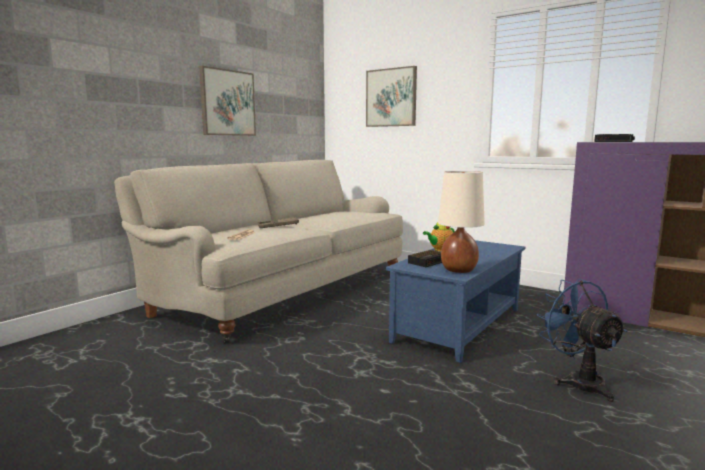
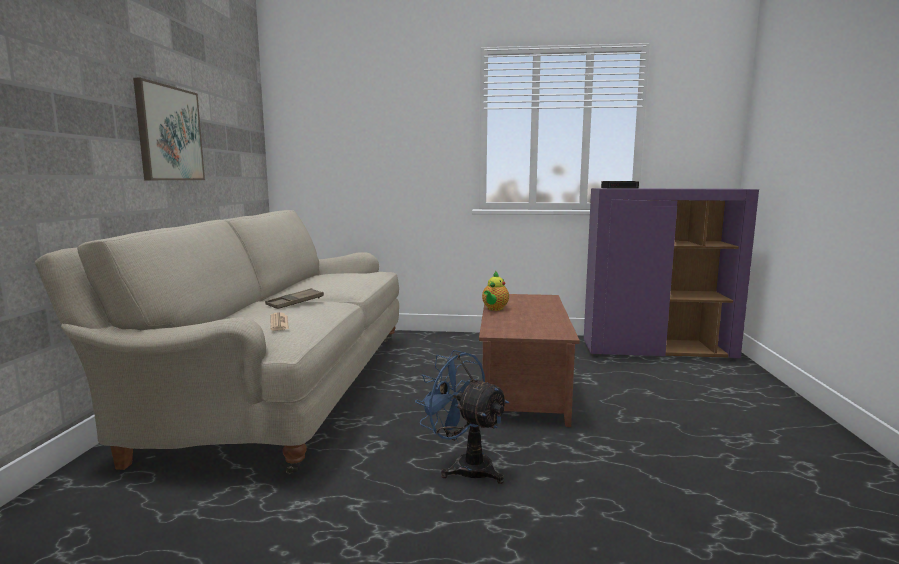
camera: 30 degrees left, 0 degrees up
(391, 97) = (363, 134): picture -> none
(429, 261) = (509, 324): alarm clock -> none
(457, 324) = (521, 387): blue coffee table -> brown coffee table
(458, 270) = (552, 329): beige table lamp -> none
(578, 381) = (675, 418): blue fan -> blue fan (465, 466)

